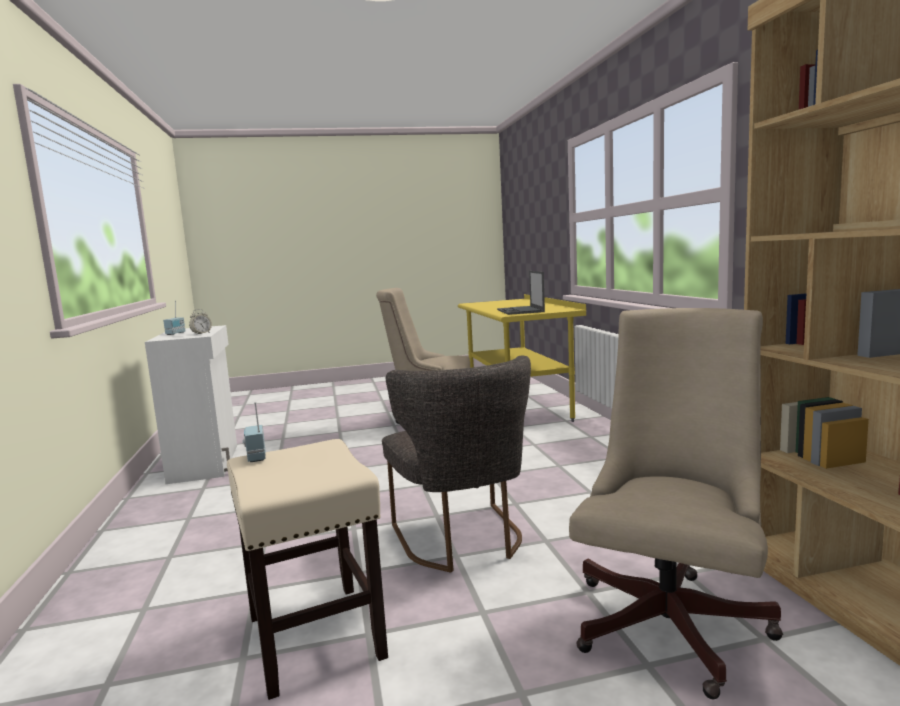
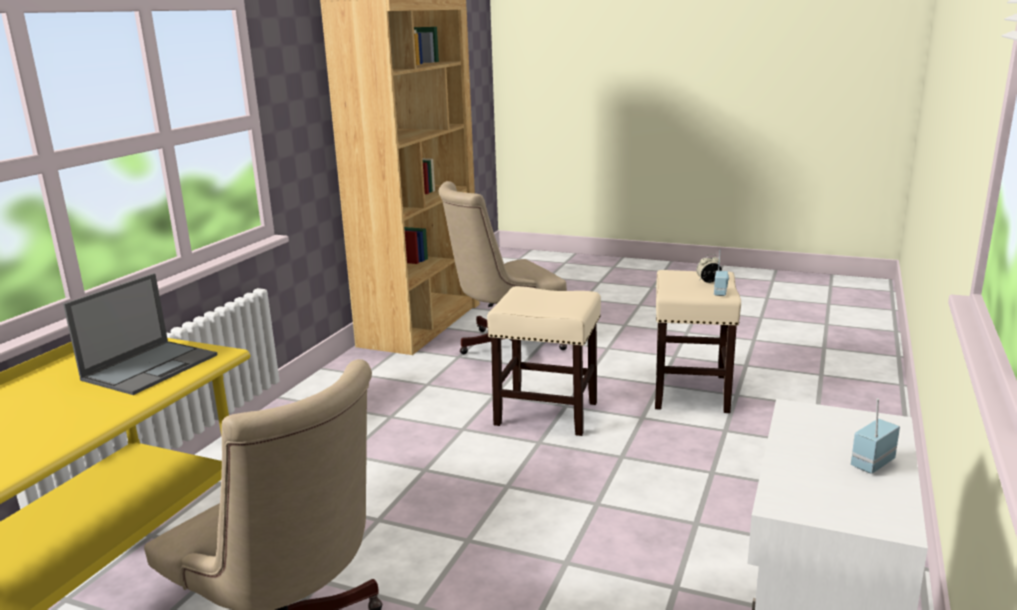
camera: 145 degrees left, 10 degrees up
(201, 334) = (800, 426): alarm clock -> alarm clock (708, 281)
(463, 541) = (548, 413): grey chair -> beige stool

